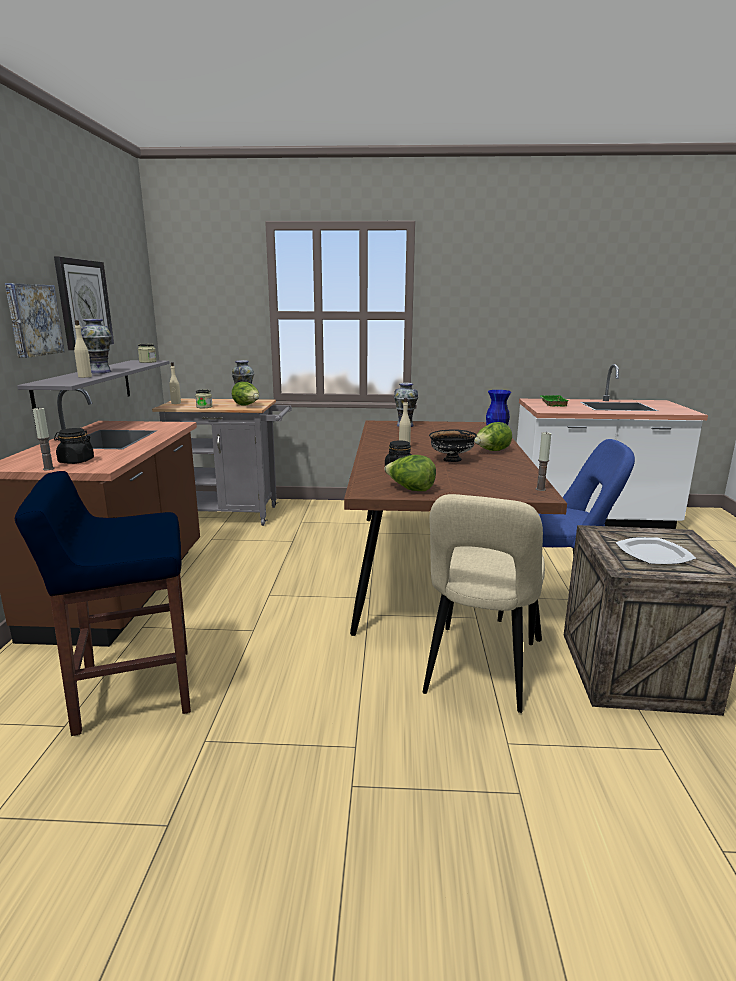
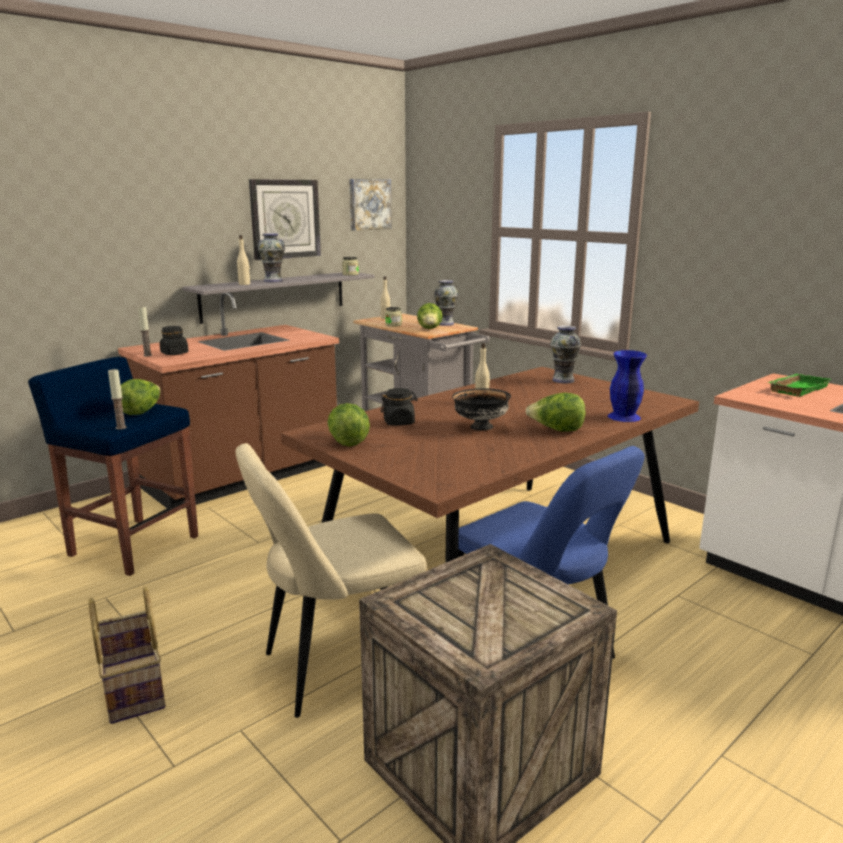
camera: 45 degrees right, 0 degrees up
(32, 320) = (211, 234): picture -> picture (369, 204)
(138, 525) = (141, 412): none -> lettuce
(384, 777) = (132, 688): none -> basket
(540, 489) = (460, 482): candle -> candle (121, 427)
(653, 553) = (471, 604): plate -> none

